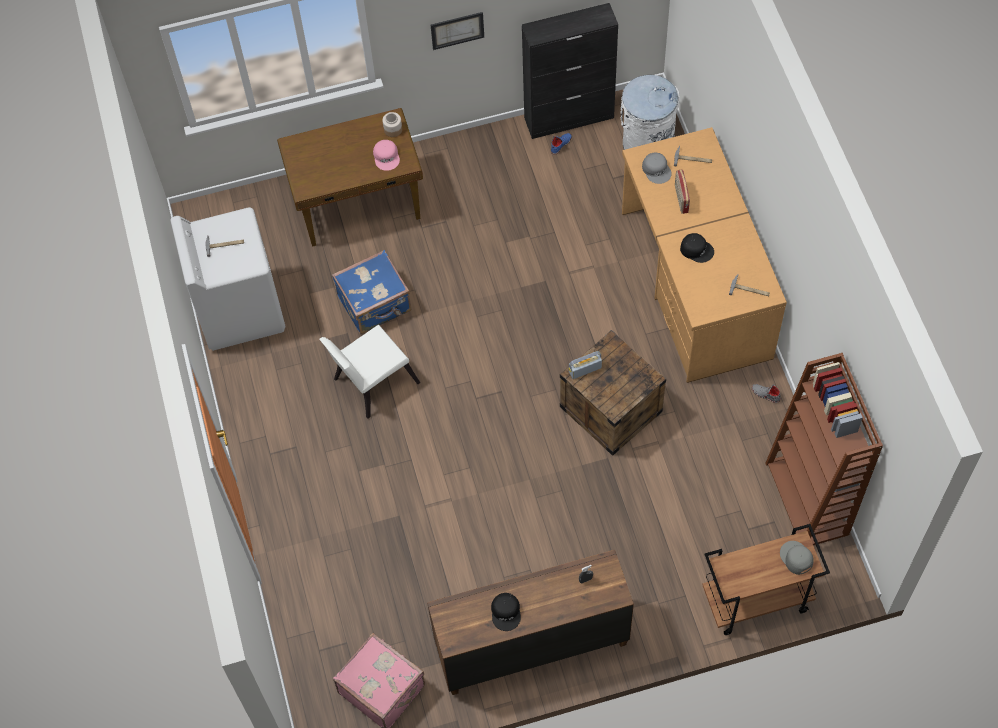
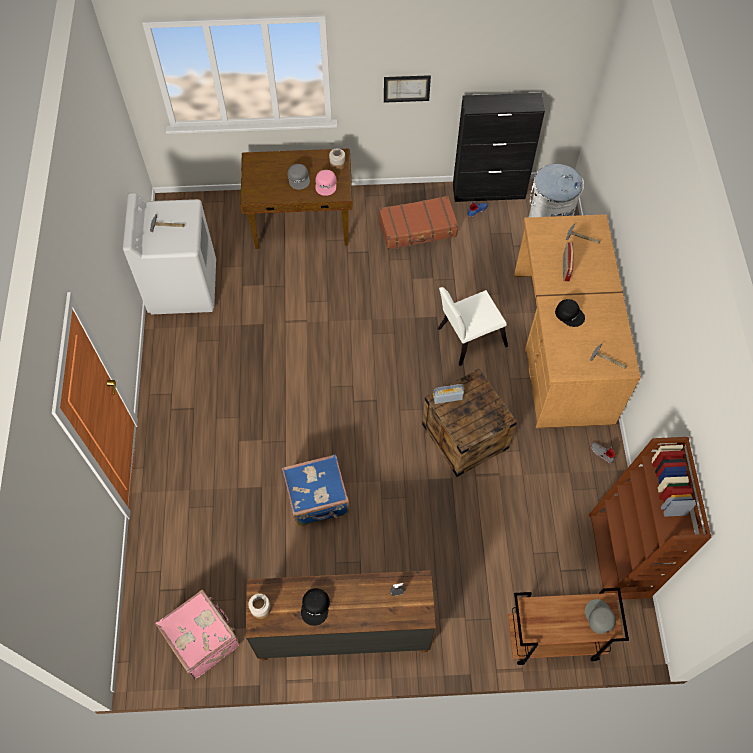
camera: 10 degrees right, 0 degrees up
(371, 383) = (271, 369): white chair -> white chair (467, 338)
(375, 304) = (292, 306): blue suitcase -> blue suitcase (318, 499)
(450, 627) = (260, 608): none -> jar
(497, 181) = (418, 229): none -> brown suitcase
(657, 170) = (550, 239): grey cap -> grey cap (299, 178)

